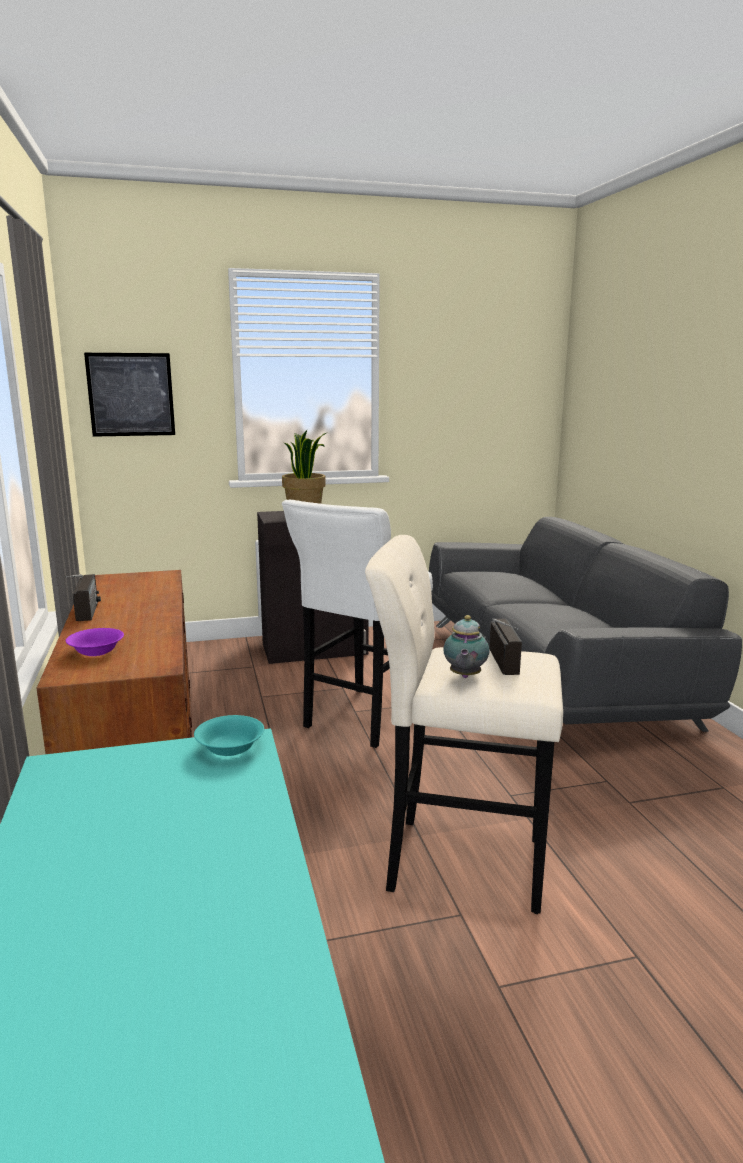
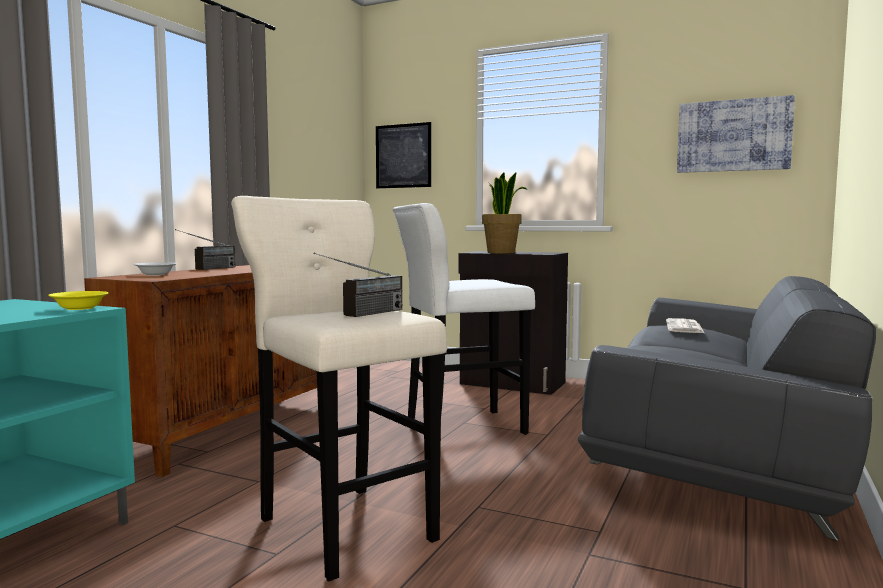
camera: 40 degrees right, 10 degrees down
(96, 651) = (156, 274): purple bowl -> white bowl
(229, 748) = (79, 308): turquoise bowl -> yellow bowl
(464, 676) = (315, 312): teapot -> none
(490, 390) = (733, 135): none -> picture
(498, 576) = (684, 327): none -> newspaper

